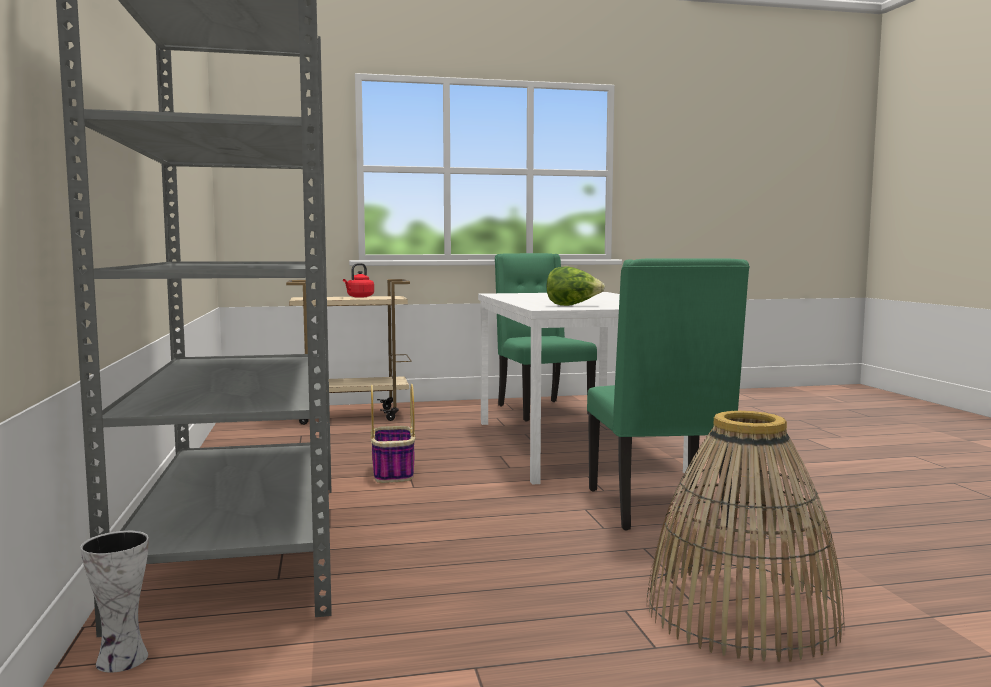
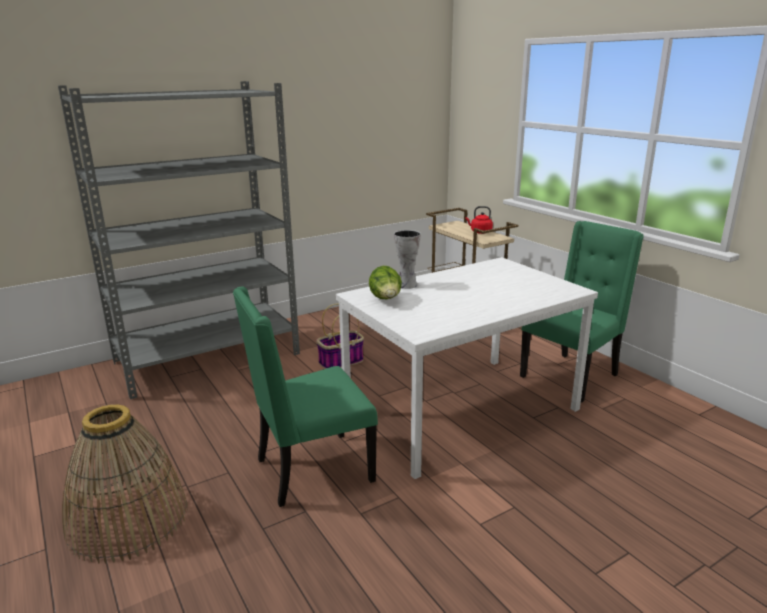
camera: 70 degrees right, 15 degrees up
(119, 660) = (94, 372): vase -> vase (405, 285)

